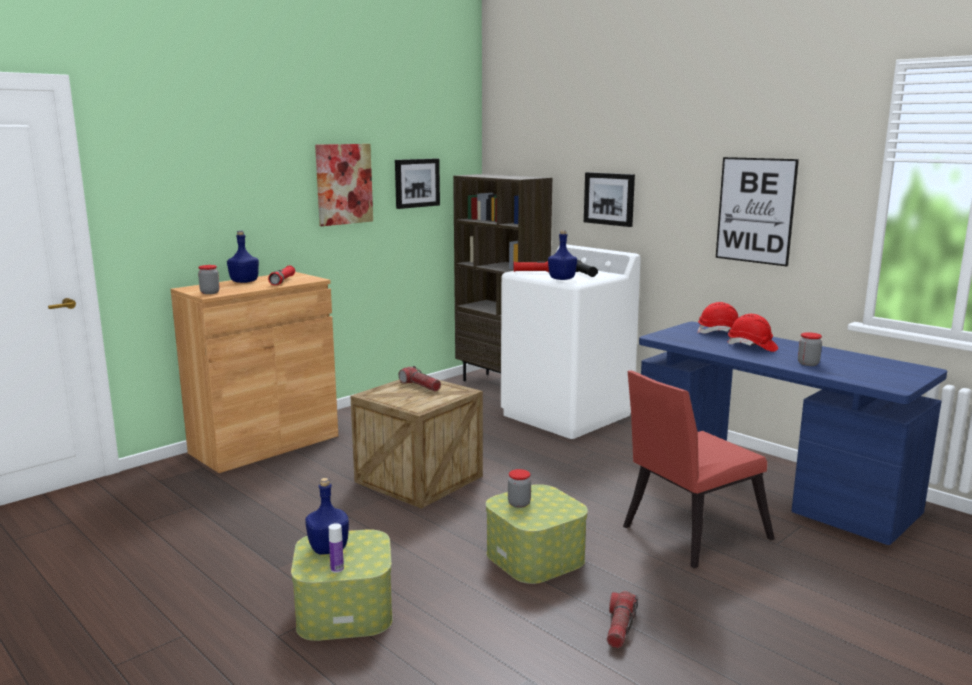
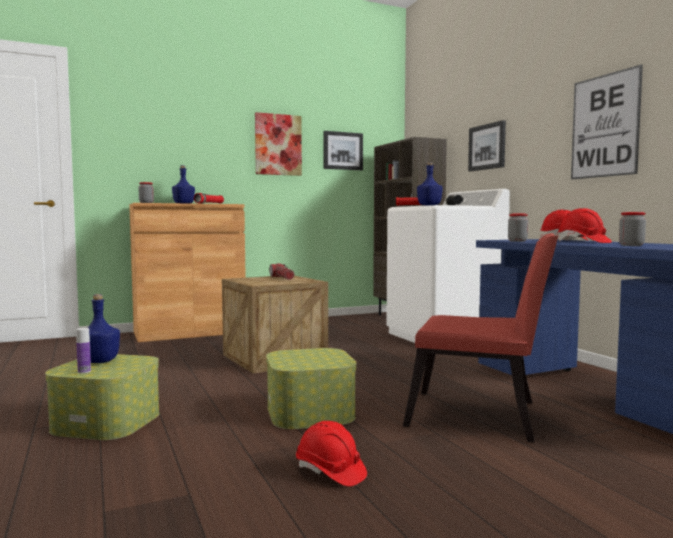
camera: 20 degrees right, 10 degrees down
(519, 503) = (296, 355): jar -> jar (517, 241)
(620, 627) = (330, 472): flashlight -> red hard hat
(688, 534) = (481, 417): red chair -> red chair turned 150 degrees counterclockwise

